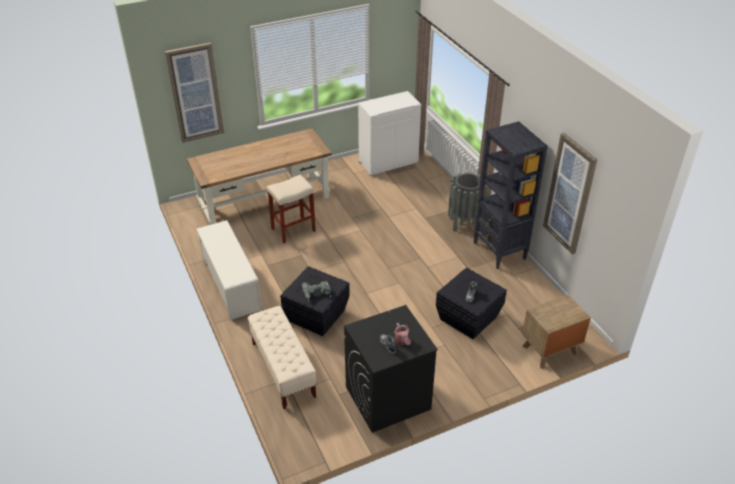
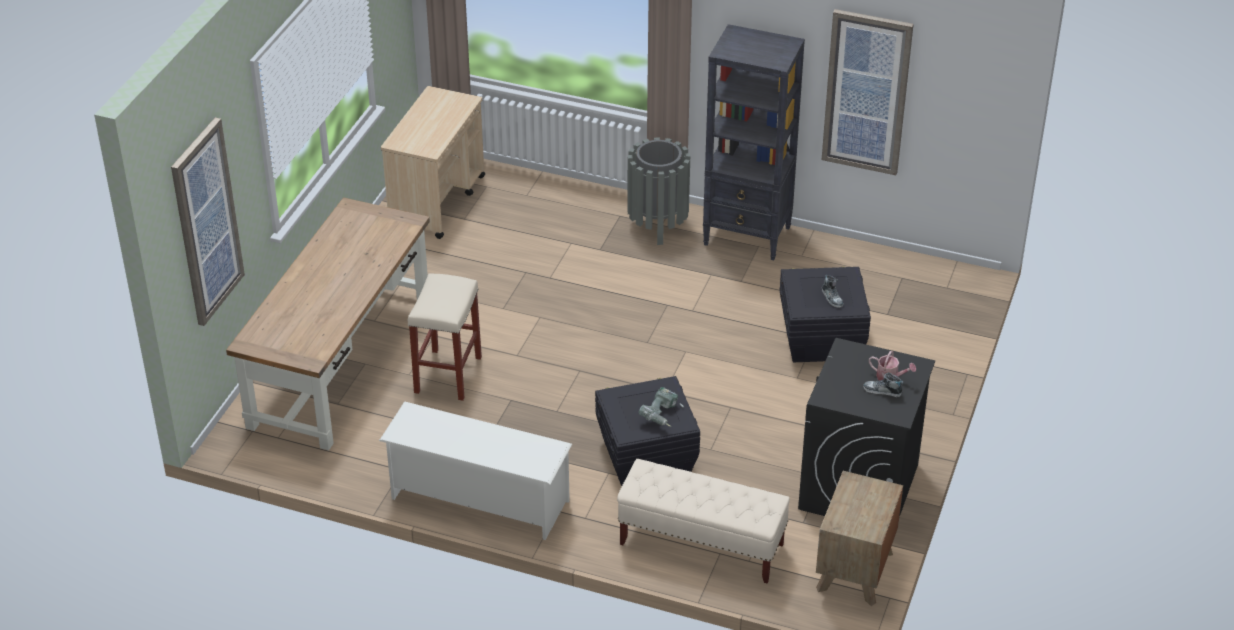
camera: 45 degrees left, 0 degrees up
(388, 162) = (437, 201): white cabinet -> beige cart
(549, 350) = (949, 316): brown nightstand -> brown nightstand (855, 571)

